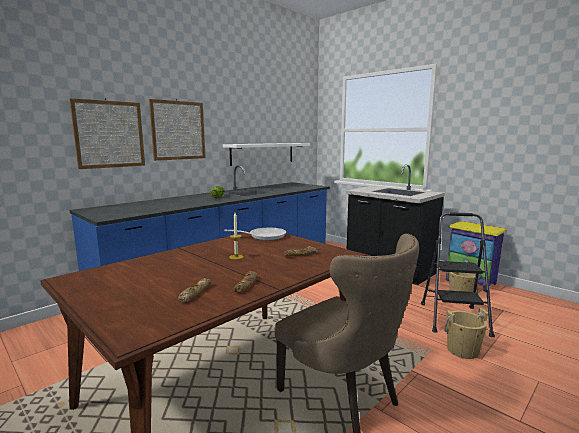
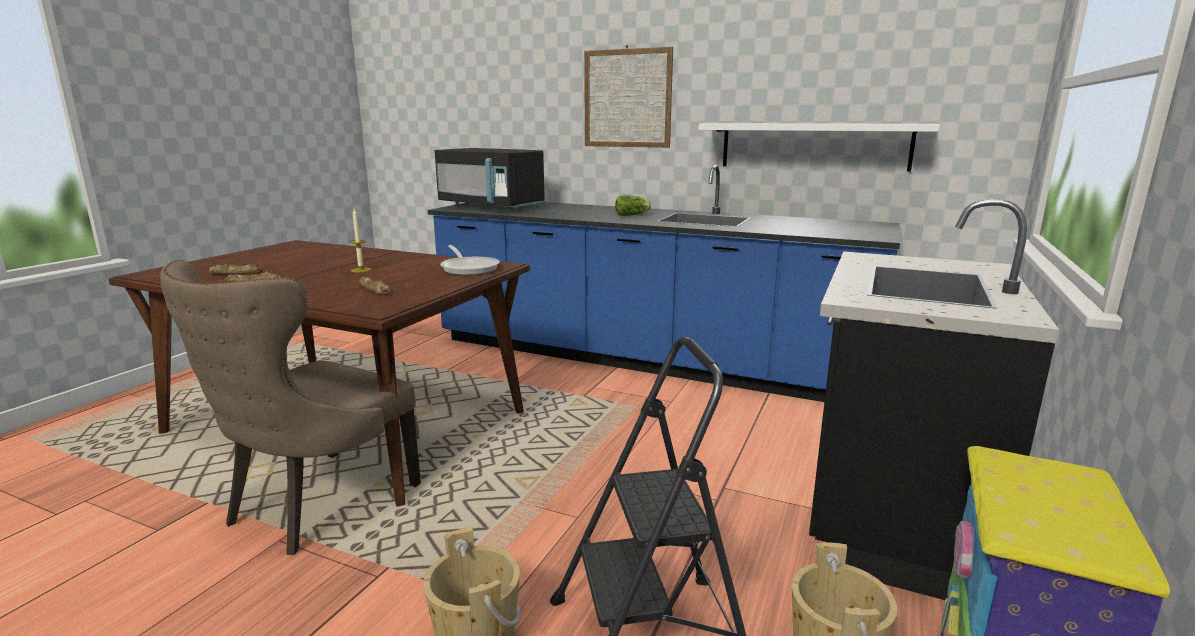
camera: 70 degrees right, 5 degrees up
(109, 133) = (533, 105): picture -> none
(120, 210) = (491, 206): none -> black microwave

